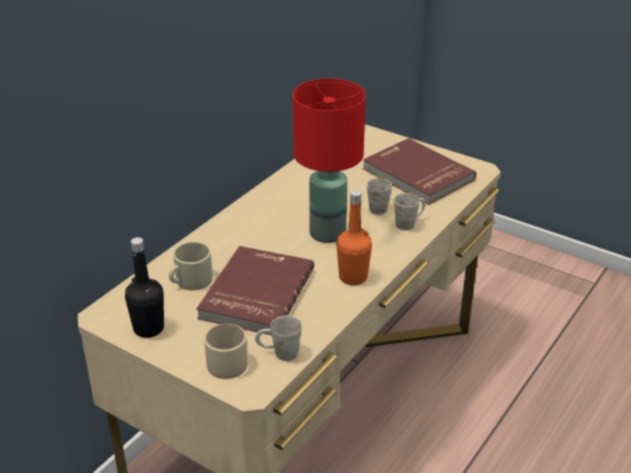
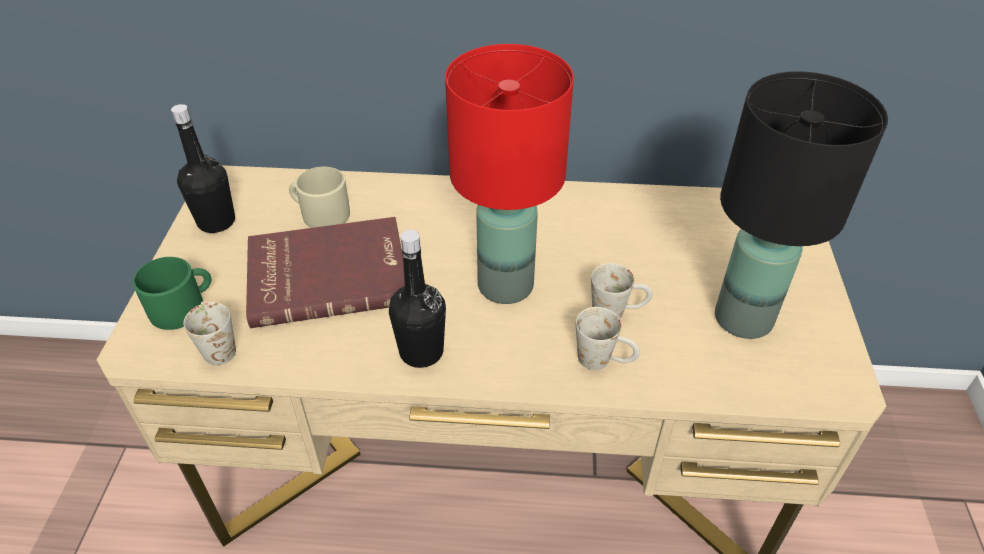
camera: 60 degrees right, 10 degrees up
(227, 361) = (183, 306): beige mug -> green mug
(353, 277) = (421, 352): orange bottle -> black bottle
(416, 175) = (742, 319): red book -> black table lamp

